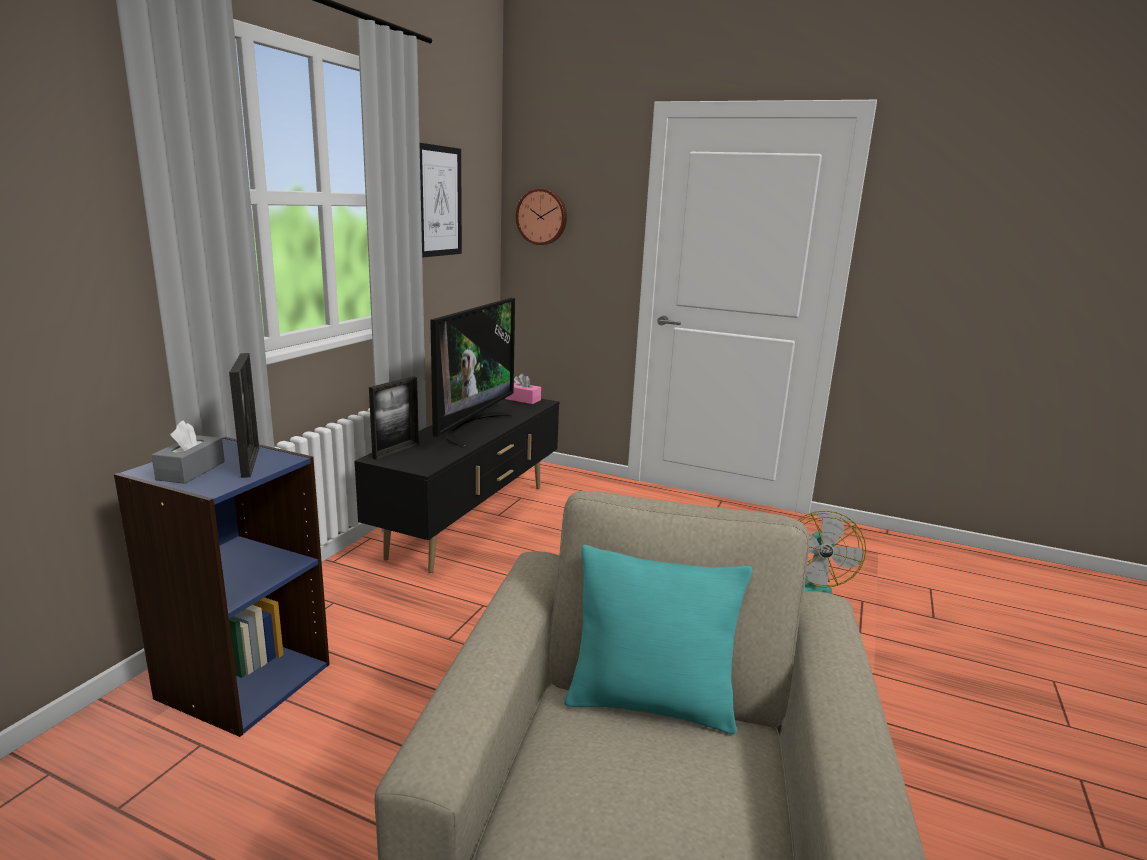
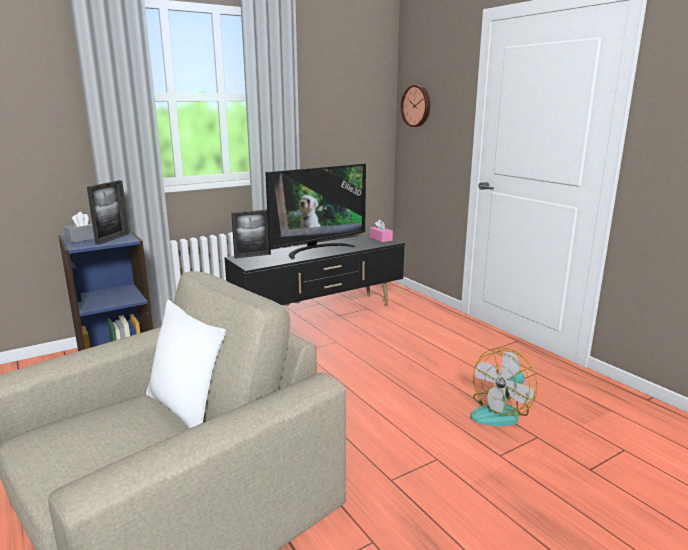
camera: 35 degrees right, 0 degrees up
(439, 201) = (326, 97): picture -> none
(650, 704) = (185, 409): turquoise pillow -> white pillow

